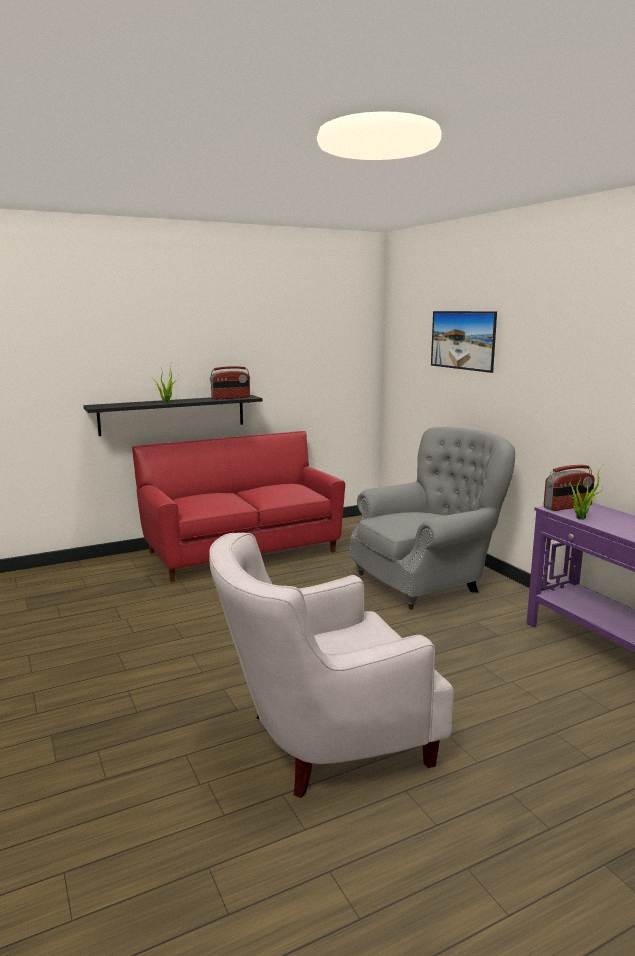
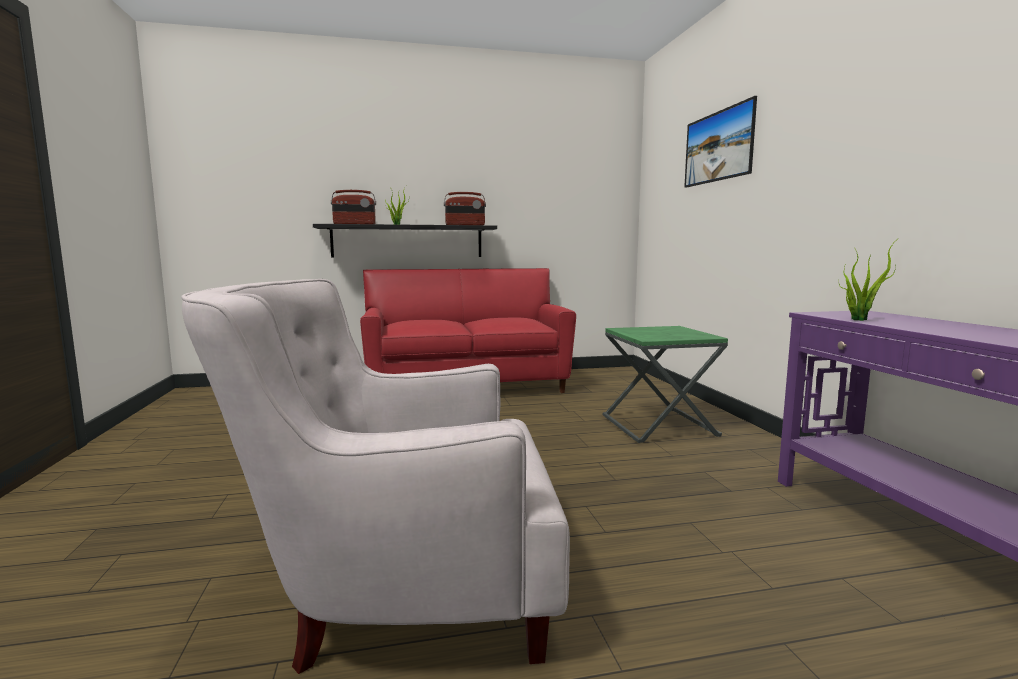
camera: 15 degrees right, 5 degrees down
(427, 581) = (658, 425): grey armchair -> green side table
(567, 507) = (841, 313): radio -> radio (354, 224)

